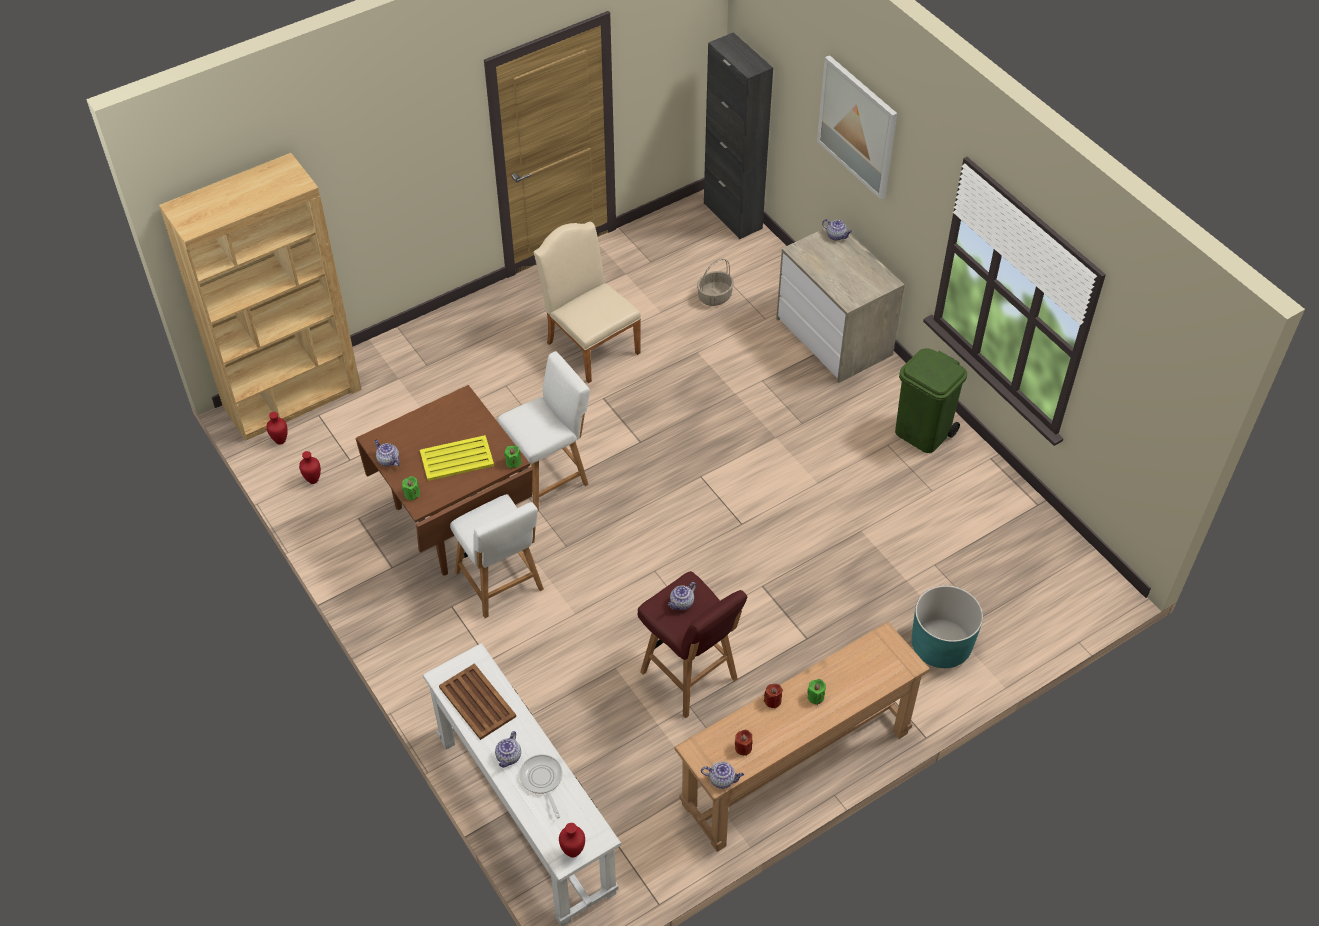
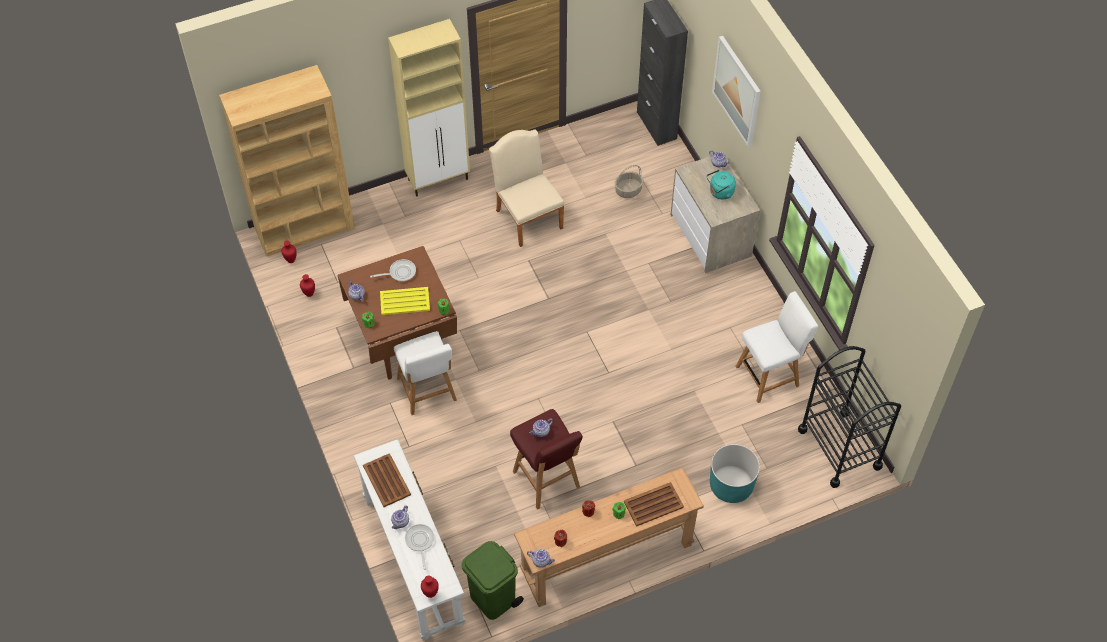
camera: 10 degrees right, 5 degrees up
(443, 423) = (400, 272): none -> frying pan
(463, 314) = (439, 179): none -> beige cabinet
(549, 476) = (477, 315): white chair -> white chair (770, 375)
(847, 270) = (720, 192): none -> turquoise kettle
(860, 677) = (653, 504): none -> brown tray
(923, 433) = (758, 322): green trash can -> green trash can (493, 599)
(1070, 576) = (839, 448): none -> black cart

